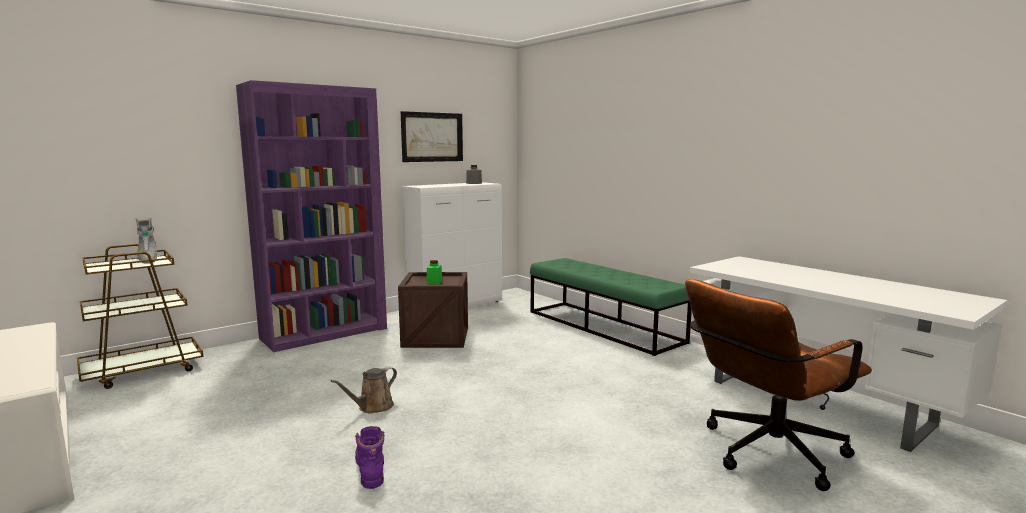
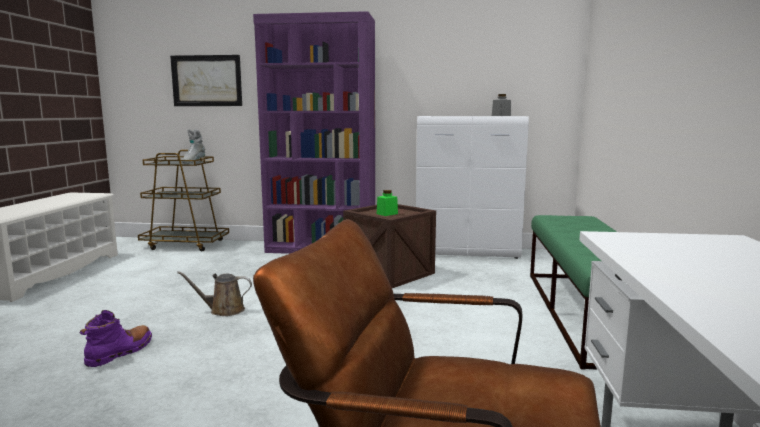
camera: 45 degrees right, 0 degrees up
(432, 137) = (461, 64): picture -> picture (207, 81)

